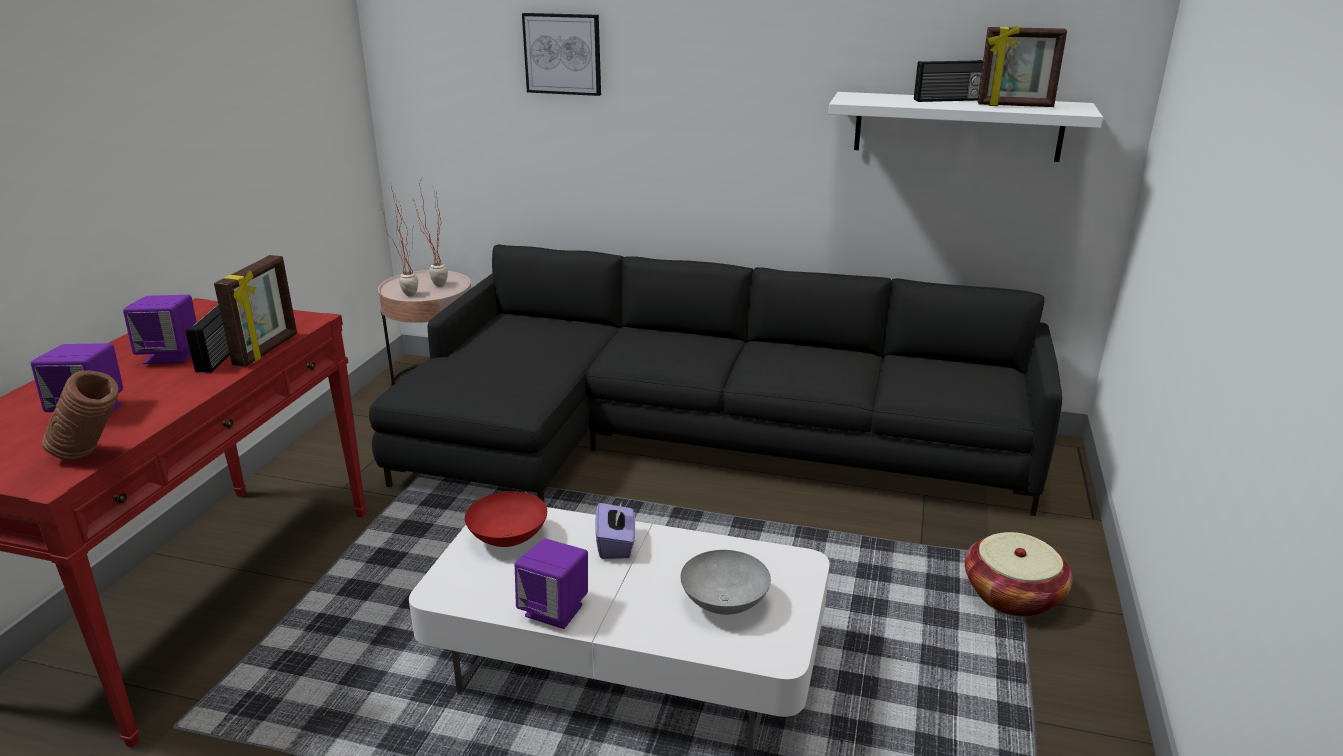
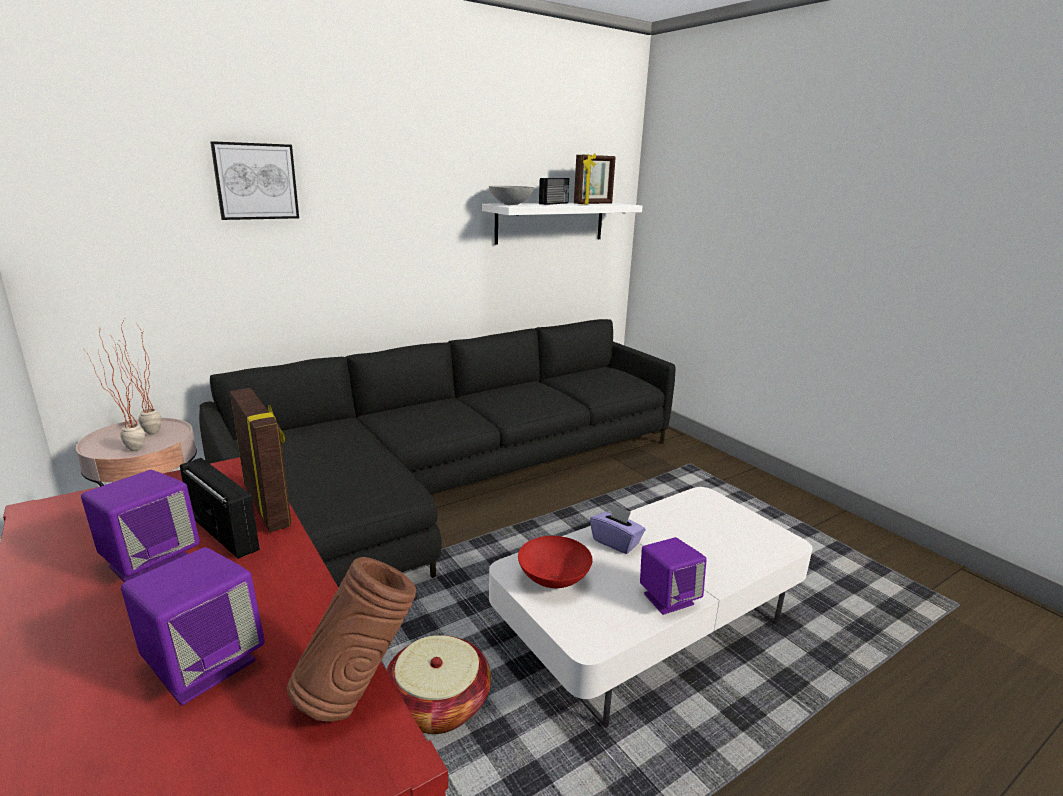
camera: 50 degrees left, 5 degrees down
(723, 604) = (722, 536): grey bowl -> grey bowl (511, 204)
(1012, 595) = (716, 481): basket -> basket (438, 704)

